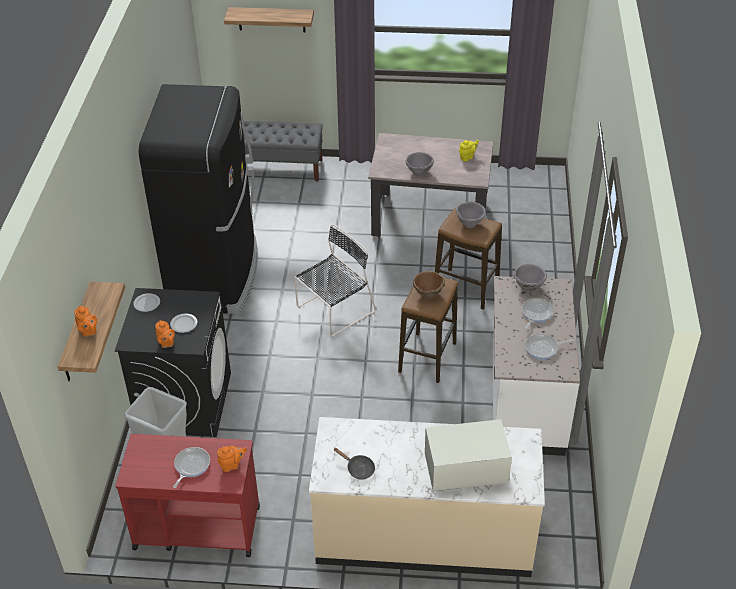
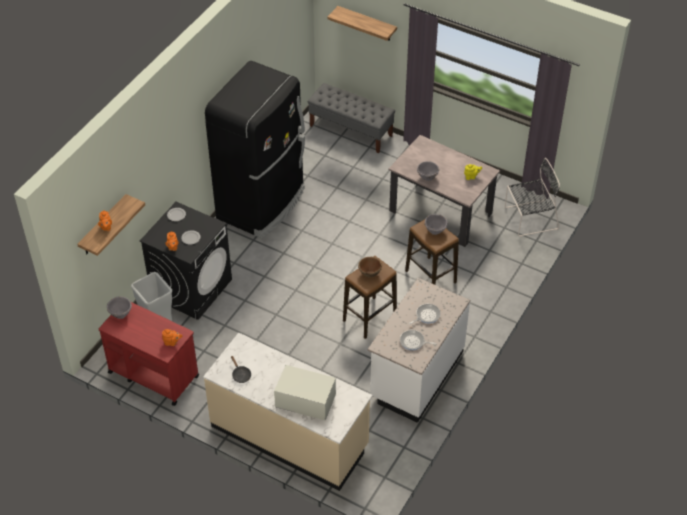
camera: 25 degrees right, 5 degrees up
(191, 466) = (148, 333): frying pan -> none
(334, 310) = (327, 259): black chair -> black chair (529, 218)
(528, 287) = (435, 294): grey bowl -> grey bowl (120, 313)

